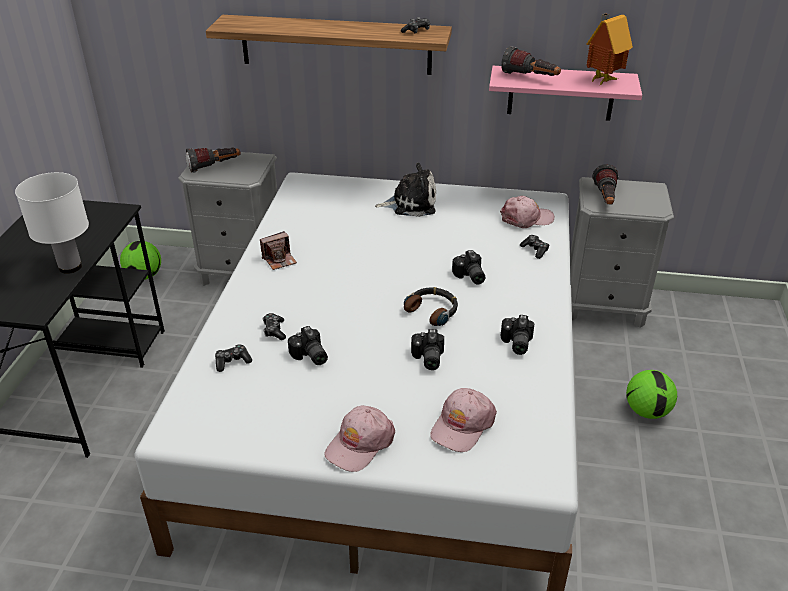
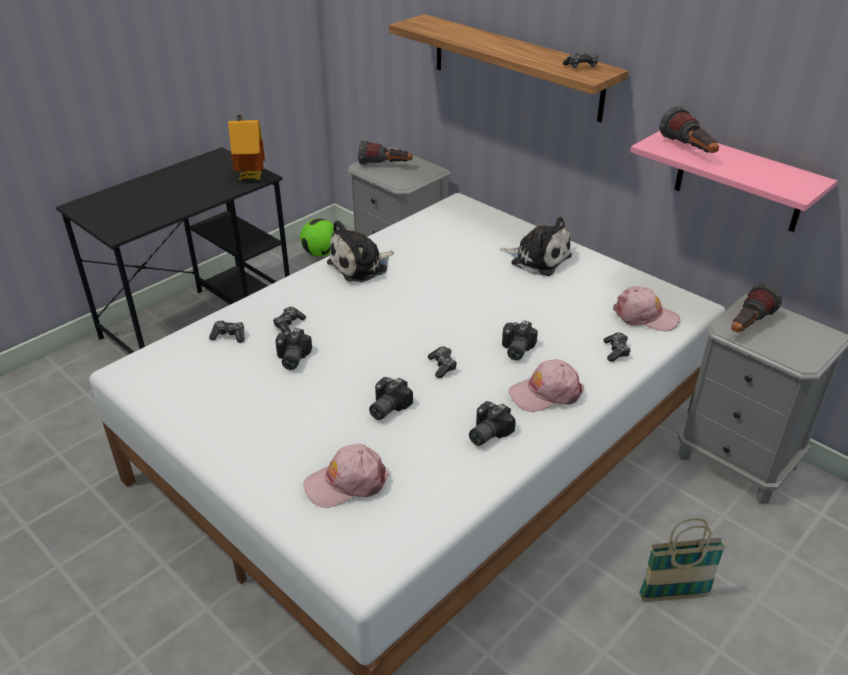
camera: 35 degrees right, 0 degrees up
(71, 267) = (178, 208): white table lamp -> none
(279, 260) = (361, 266): camera -> plush toy
(359, 444) = (245, 452): pink cap -> pink cap (545, 393)
(432, 310) = (442, 366): headphones -> game controller
(601, 80) = (776, 175): toy house -> toy house (251, 177)
(647, 411) = (673, 596): football -> basket

